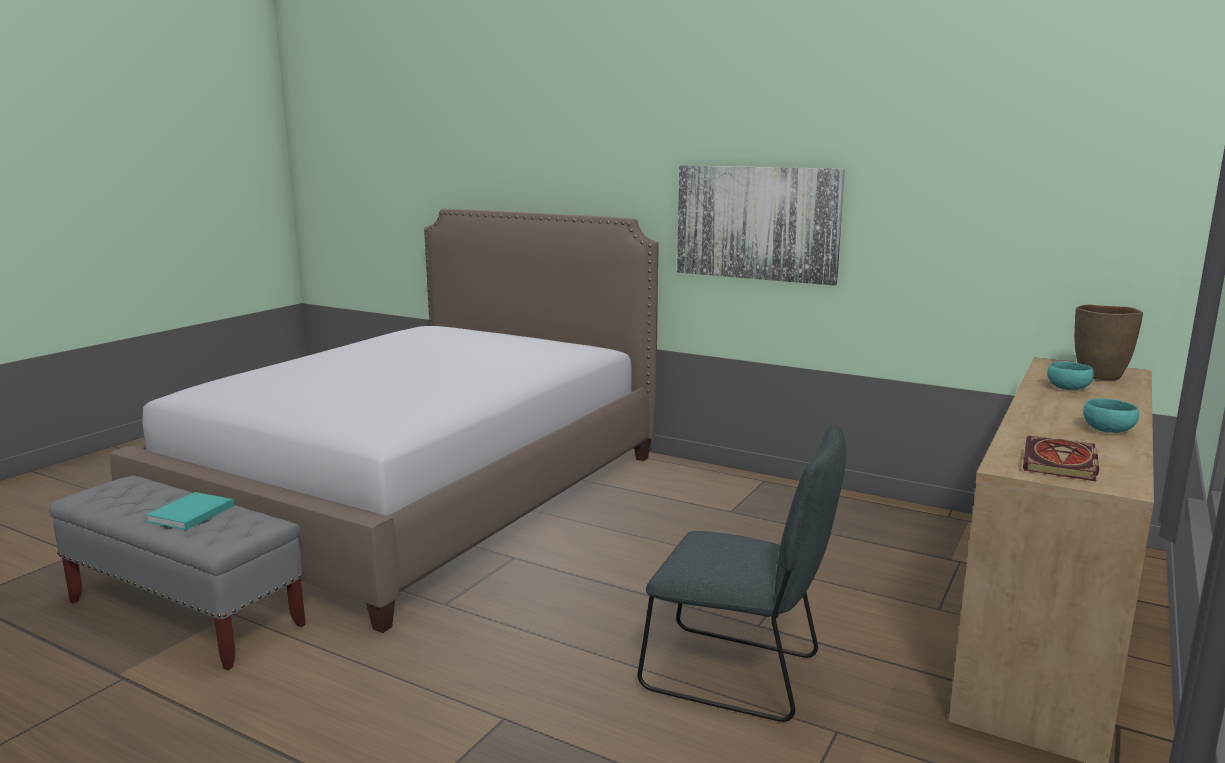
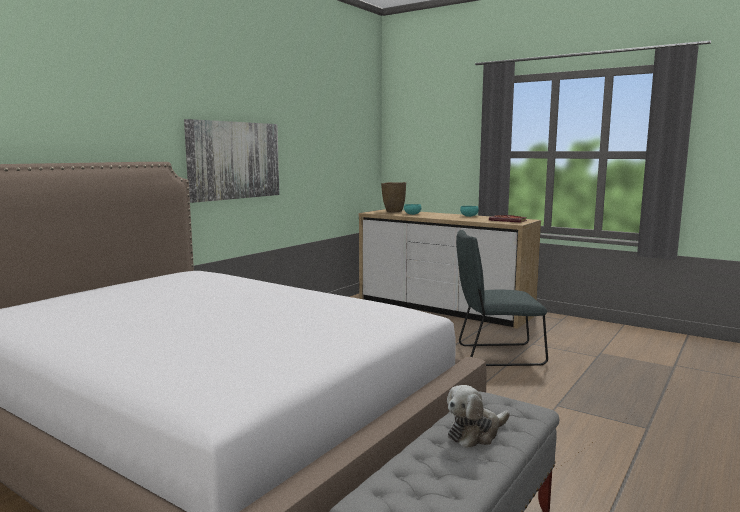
camera: 85 degrees left, 5 degrees down
(189, 514) = (475, 433): turquoise book -> plush toy
(739, 675) = (496, 355): grey chair -> grey chair turned 120 degrees counterclockwise

